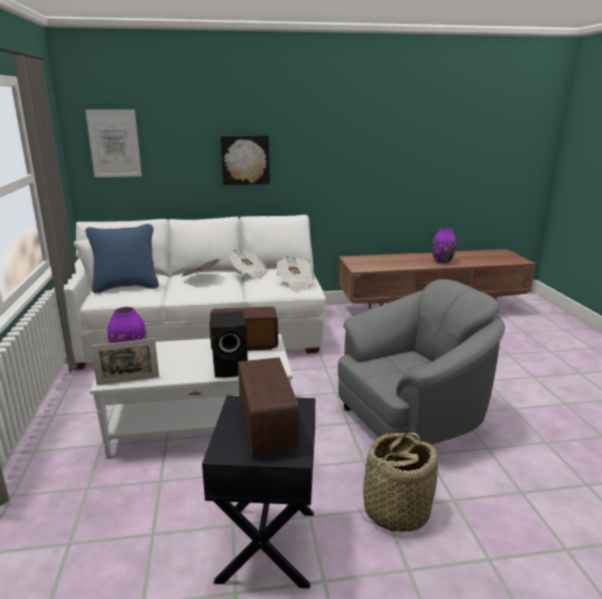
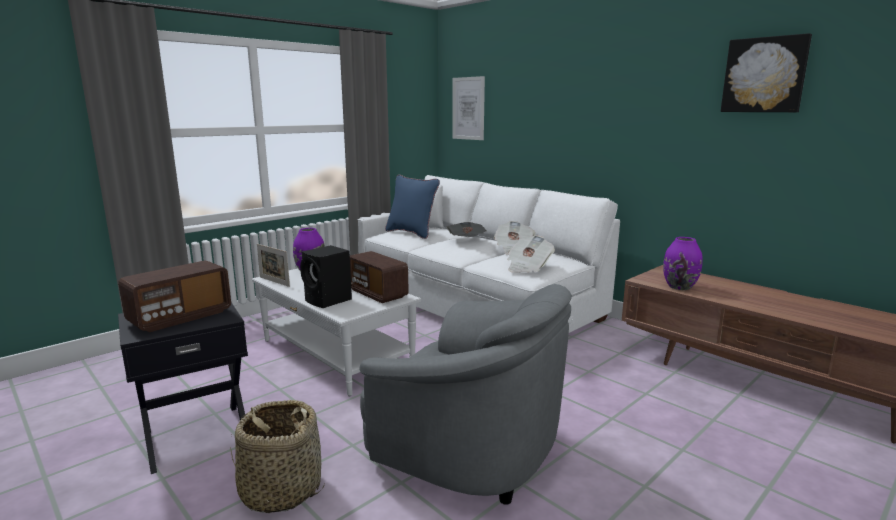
camera: 55 degrees right, 5 degrees down
(245, 160) = (569, 129): picture -> picture (764, 75)
(442, 261) = (795, 309): purple vase -> purple vase (680, 287)

